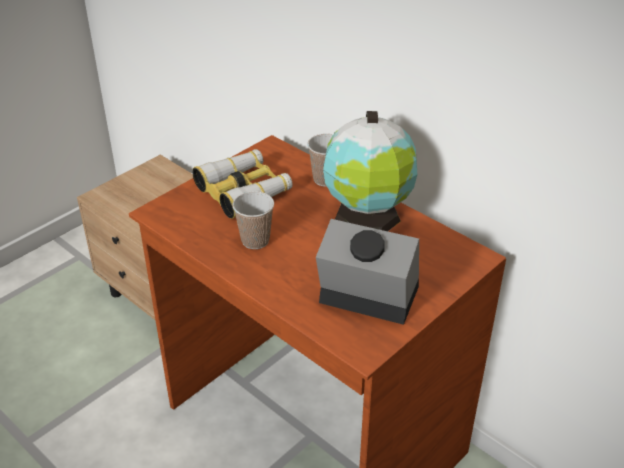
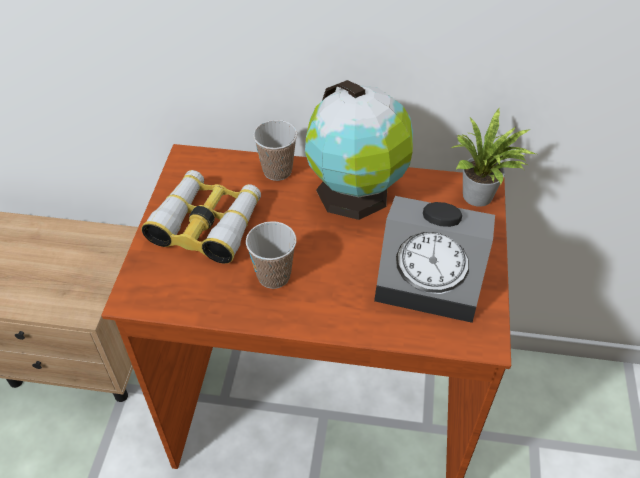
camera: 35 degrees left, 10 degrees up
(364, 297) = (432, 282): alarm clock -> alarm clock turned 150 degrees counterclockwise
(466, 262) = (480, 198): none -> potted plant

